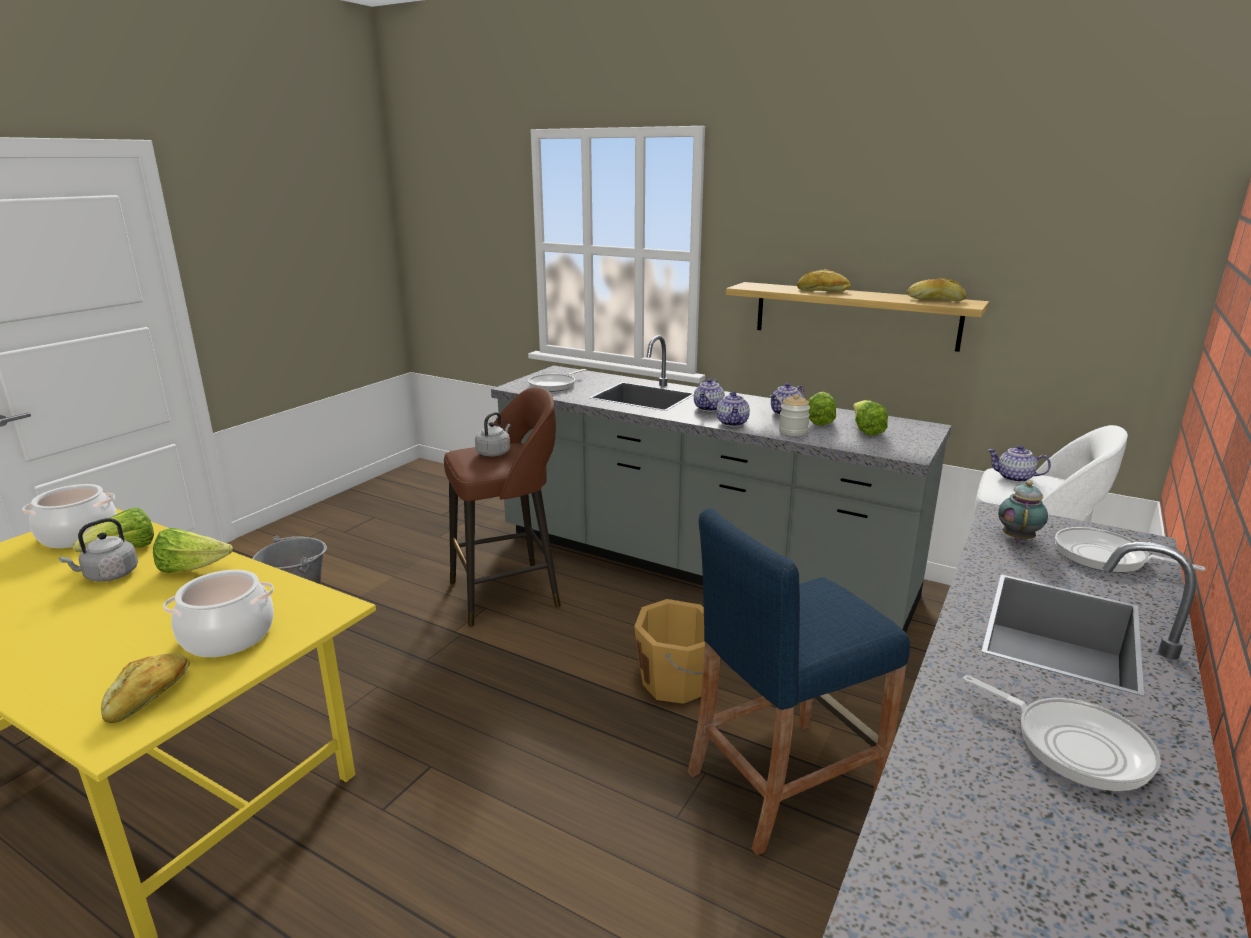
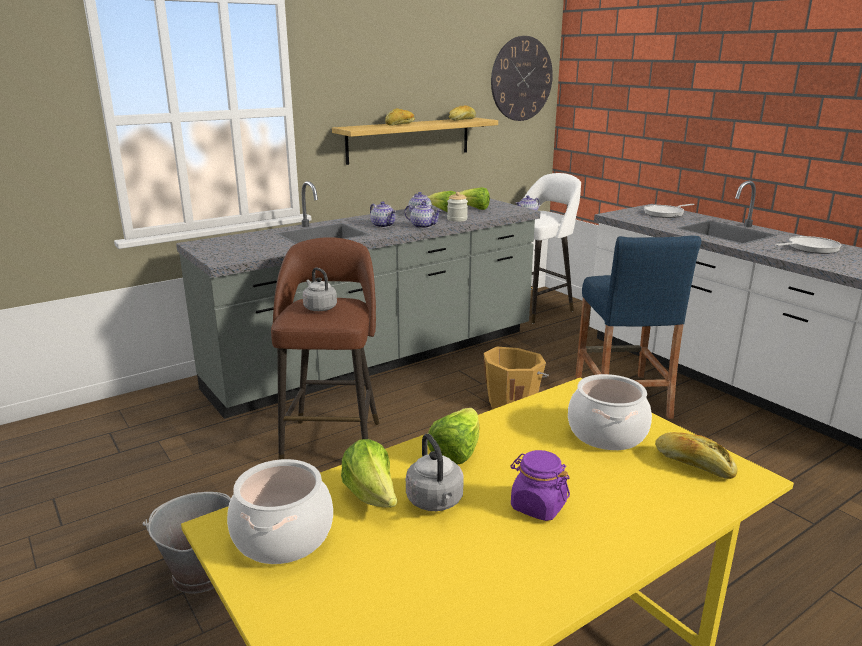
camera: 65 degrees left, 0 degrees up
(89, 618) = (537, 506): none -> purple jar
(554, 385) = (244, 250): frying pan -> none
(1018, 537) = (639, 218): teapot -> none
(1111, 248) = (521, 79): none -> wall clock

